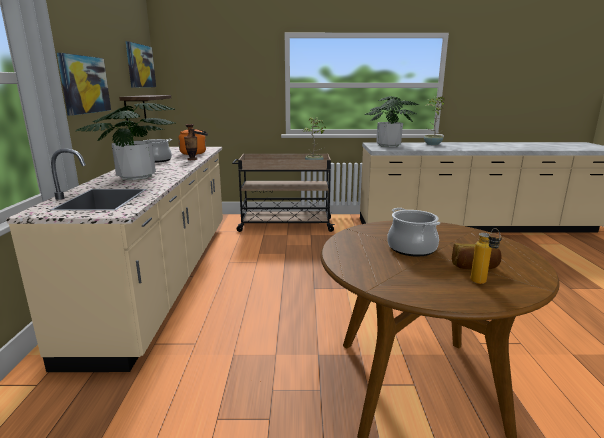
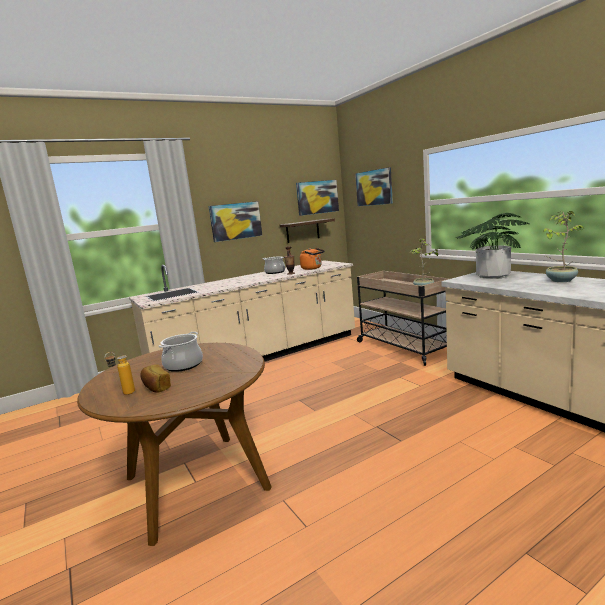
camera: 60 degrees right, 5 degrees down
(136, 176) = (224, 283): potted plant -> none
(212, 63) = (374, 187): none -> picture

